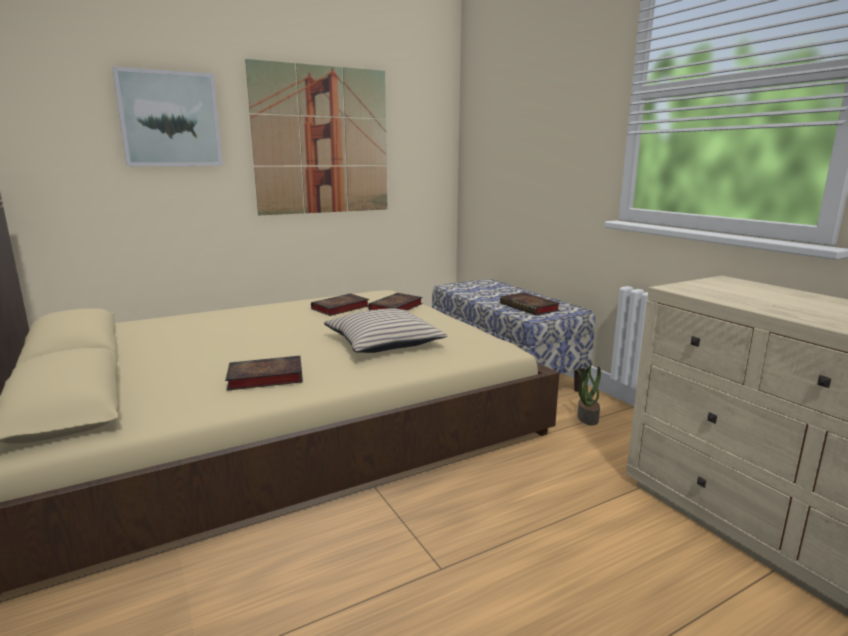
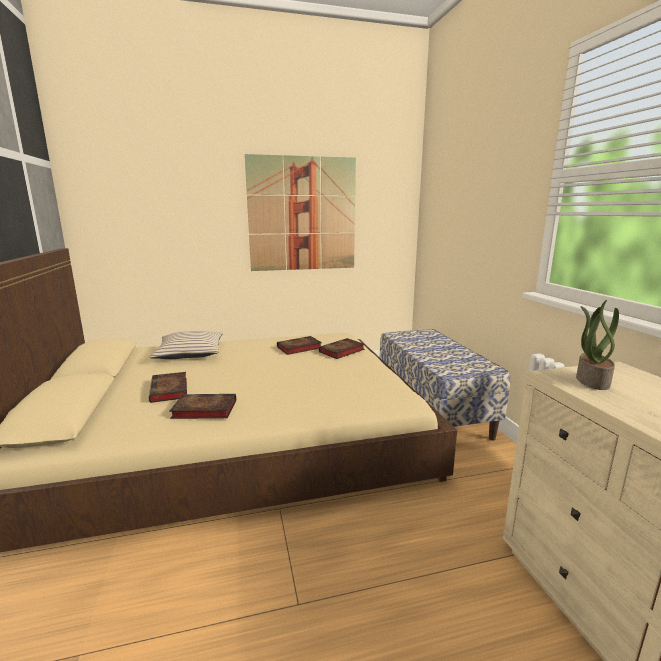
camera: 15 degrees right, 0 degrees up
(170, 119) = (188, 201): picture -> none
(383, 342) = (311, 386): beige pillow -> beige pillow (189, 353)
(530, 307) = (452, 362): book -> book (169, 390)
(587, 418) = (490, 469): potted plant -> potted plant (591, 380)

